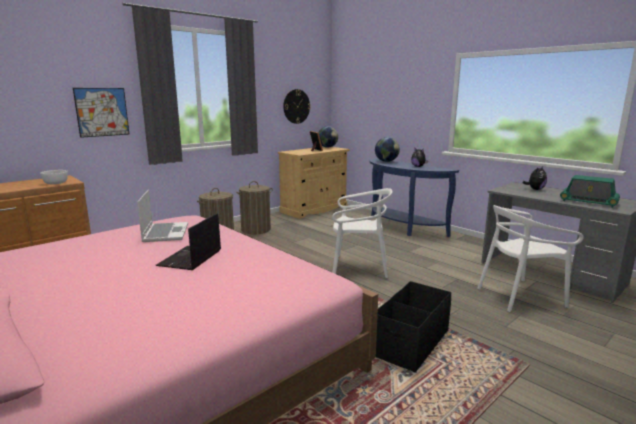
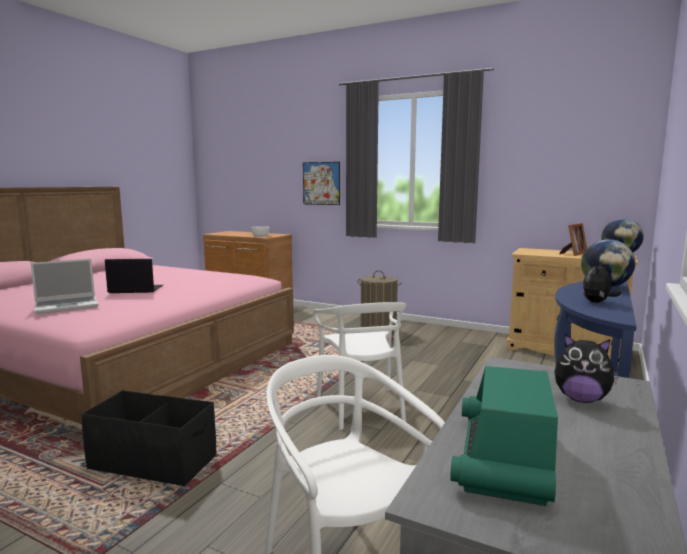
camera: 70 degrees right, 5 degrees down
(165, 233) = (198, 278): laptop -> laptop (67, 306)
(256, 229) = (430, 337): laundry basket -> none
(296, 106) = (568, 183): wall clock -> none

